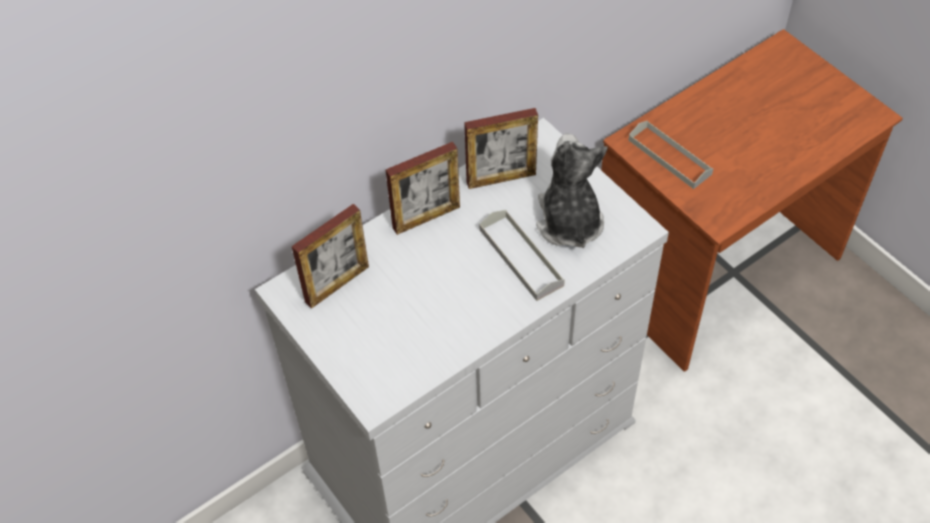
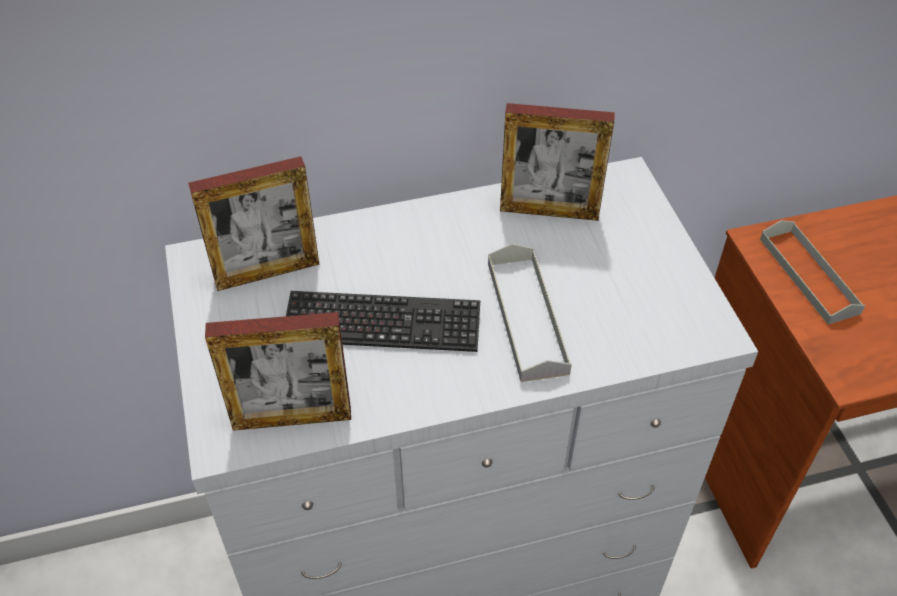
camera: 20 degrees right, 5 degrees down
(426, 217) = (426, 228): picture frame -> picture frame (292, 418)
(432, 293) = (382, 324): none -> keyboard
(569, 221) = (616, 292): plush toy -> none

